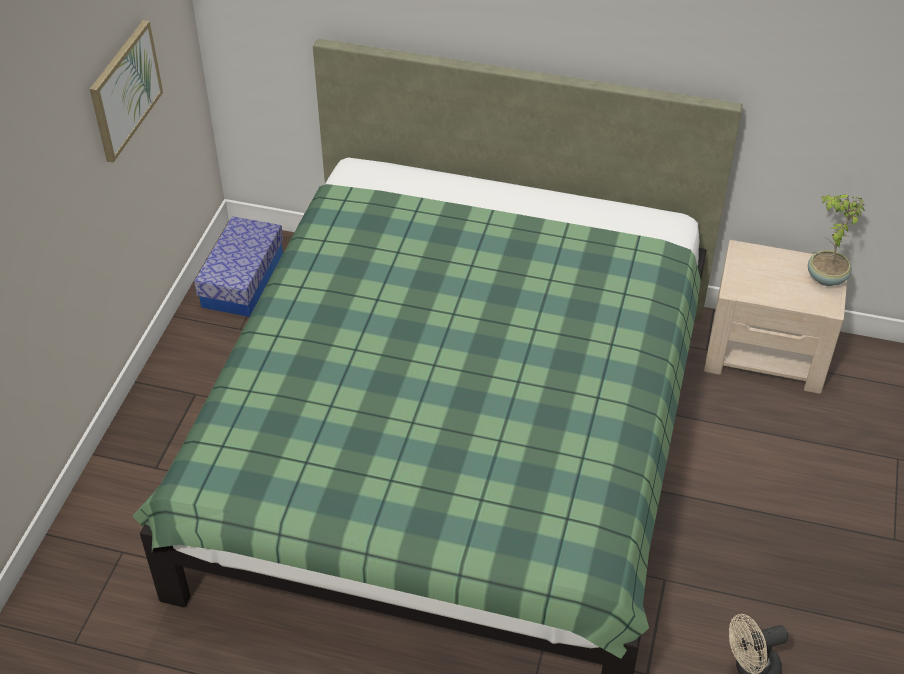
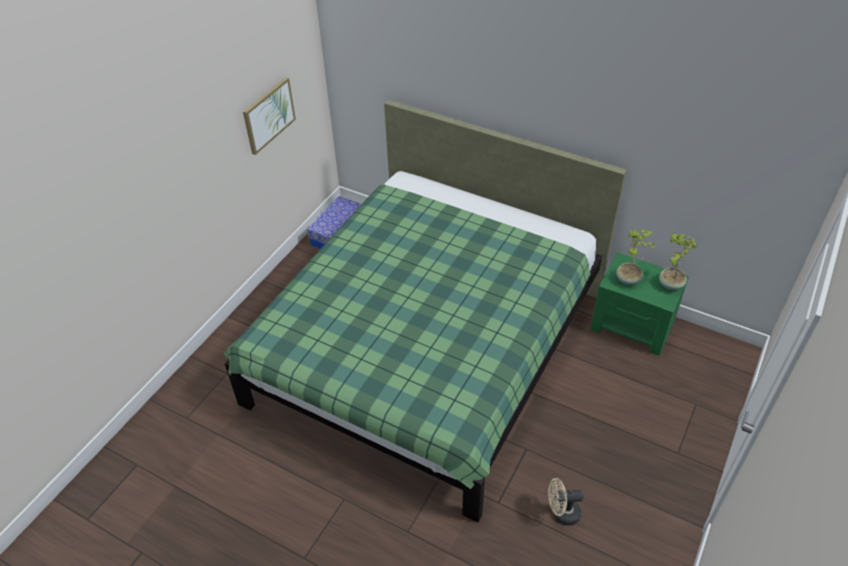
camera: 15 degrees right, 0 degrees up
(761, 280) = (629, 279): none -> potted plant
(767, 352) = (633, 325): beige nightstand -> green nightstand

